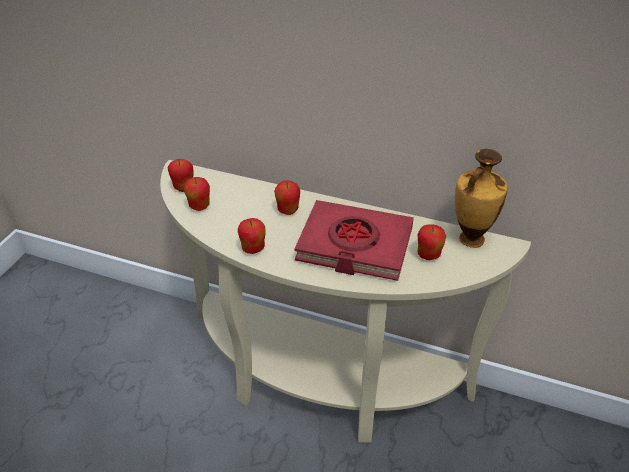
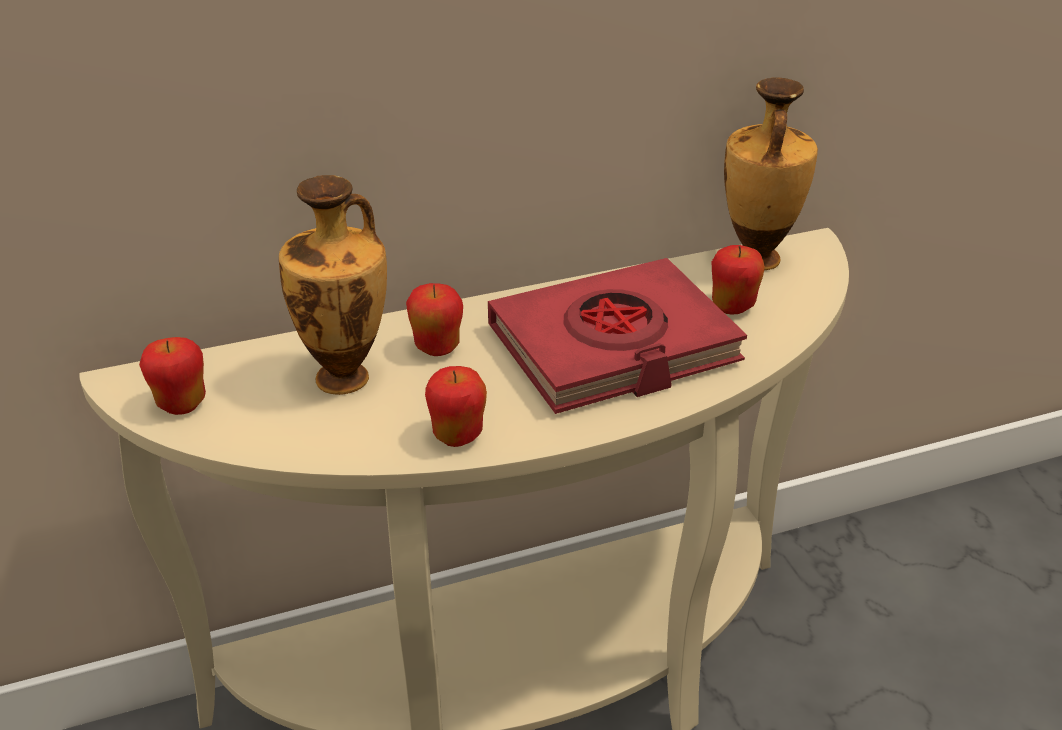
camera: 40 degrees left, 5 degrees down
(199, 206) = (260, 420): apple -> none
(244, 205) = (347, 378): none -> vase

